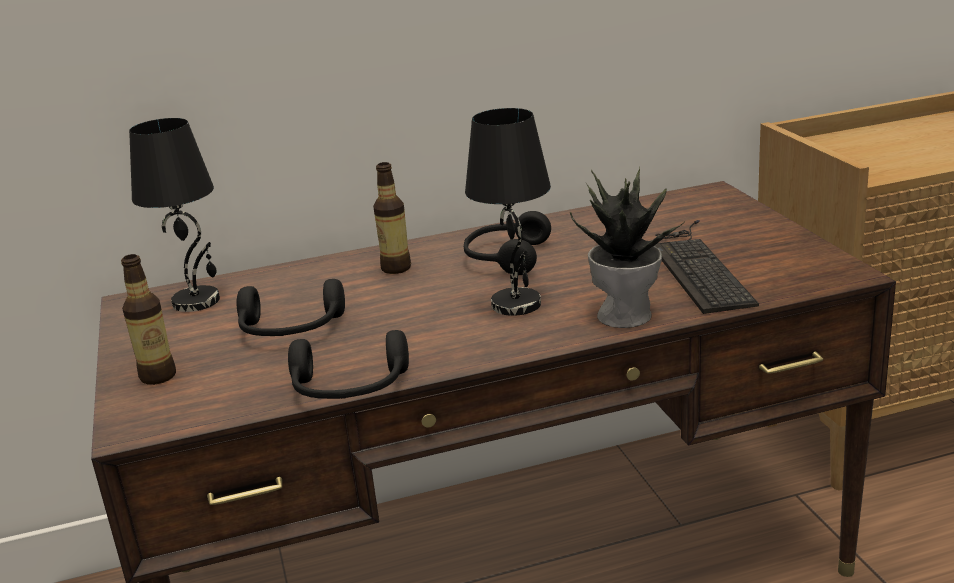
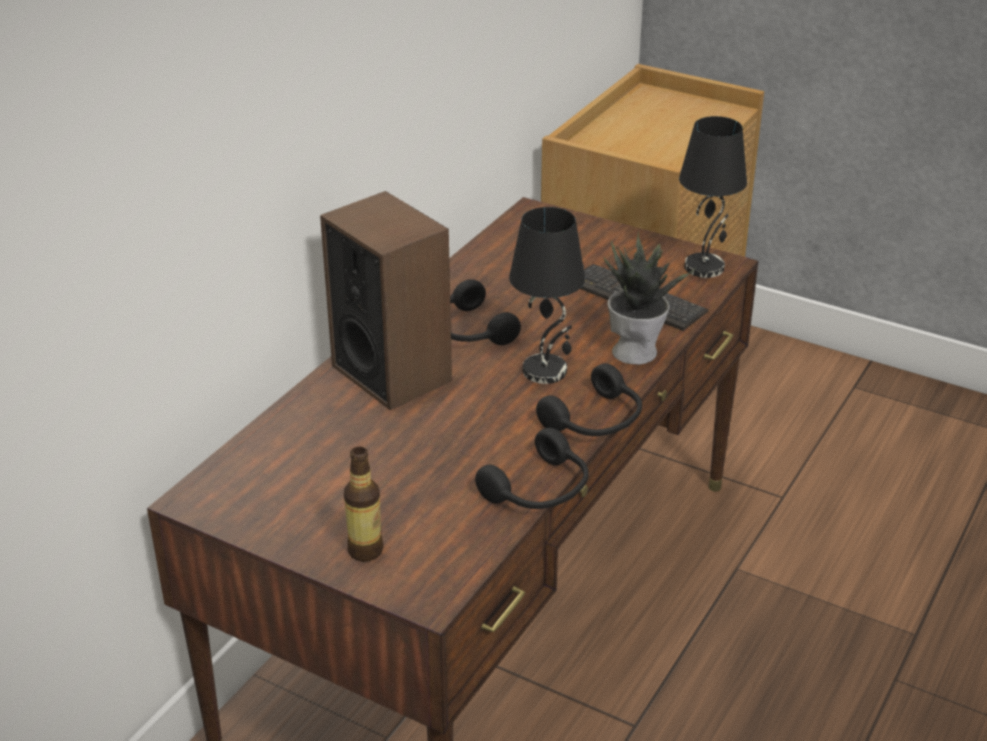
camera: 45 degrees left, 10 degrees up
(198, 301) = (263, 472): black table lamp -> black table lamp (704, 266)
(290, 330) = (404, 464): black headphones -> black headphones (596, 421)
(396, 268) = (391, 373): bottle -> speaker

